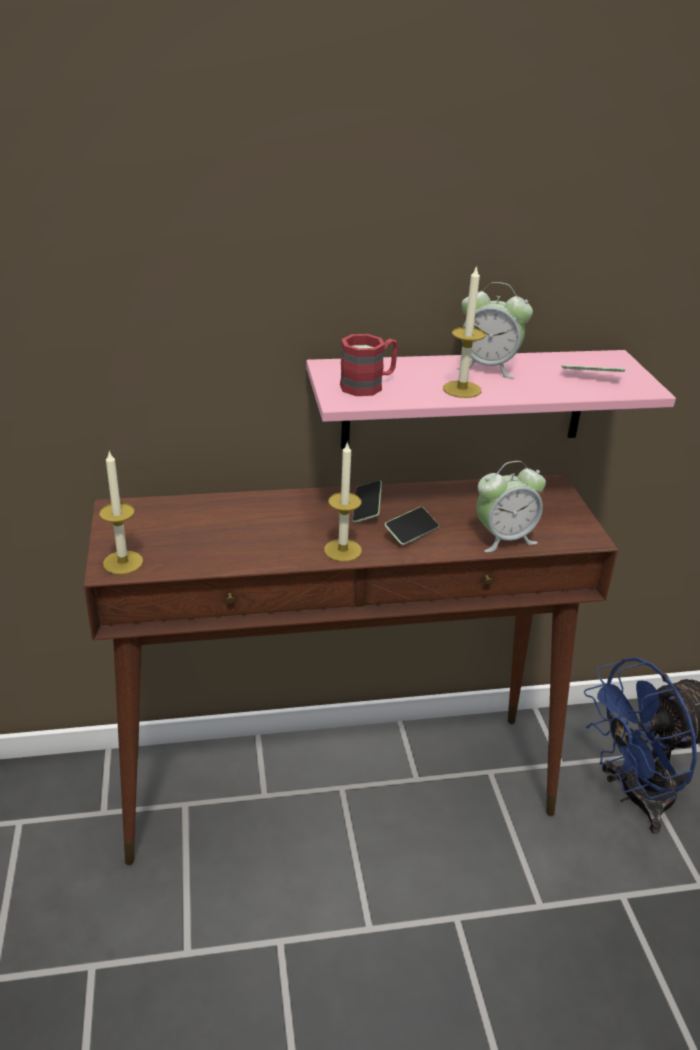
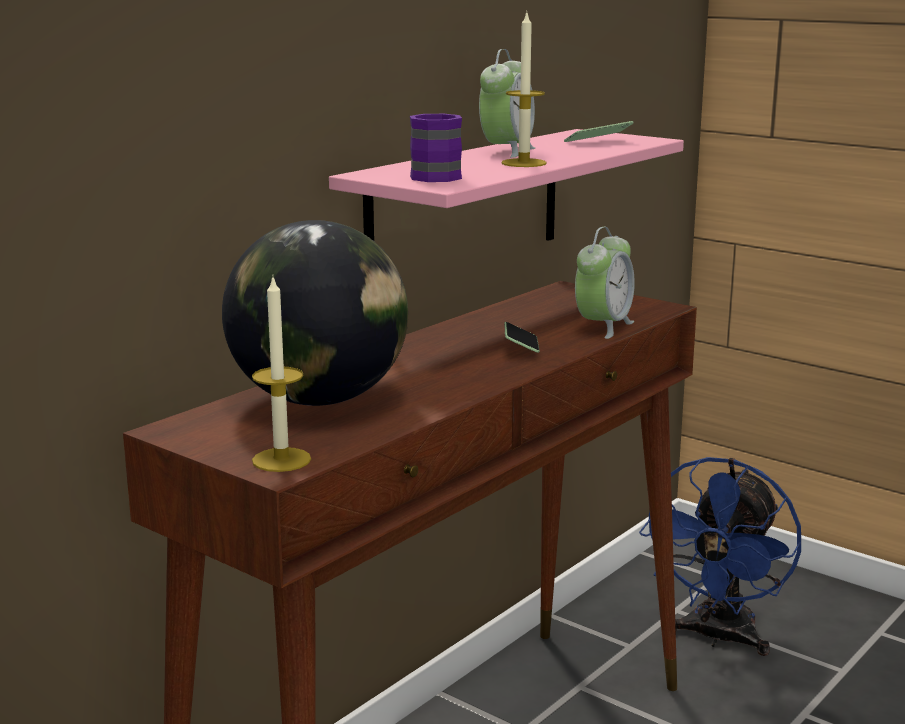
camera: 40 degrees left, 15 degrees down
(219, 522) = (319, 400): none -> globe
(342, 550) = (487, 376): candle -> none
(366, 508) = (444, 346): phone -> none
(369, 385) = (439, 175): red mug -> purple mug
(488, 367) = (506, 151): alarm clock -> alarm clock turned 45 degrees counterclockwise

